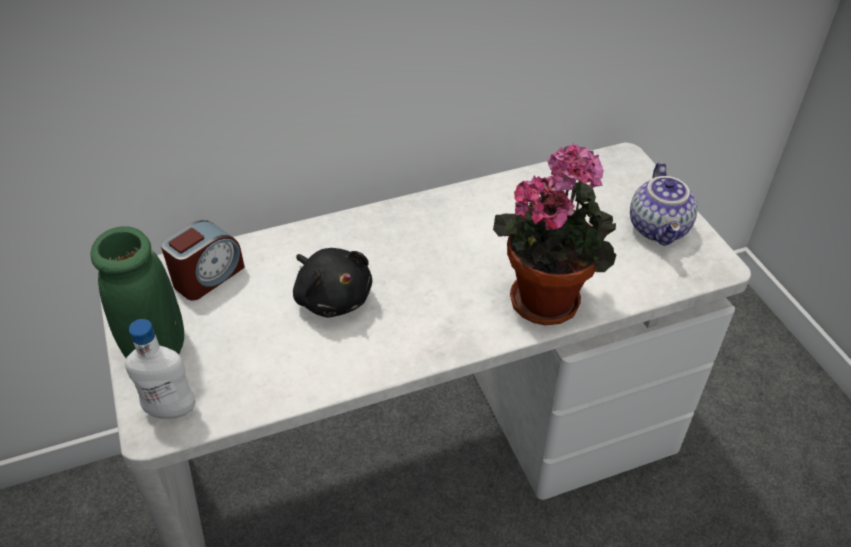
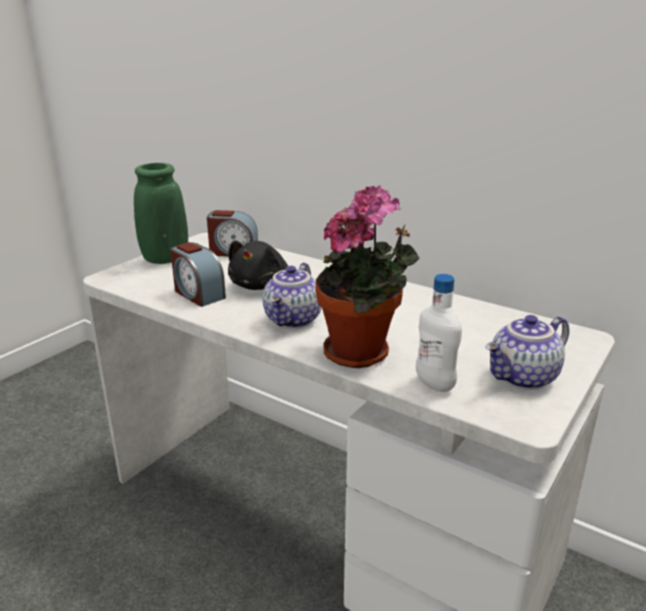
camera: 55 degrees right, 20 degrees down
(171, 410) = (124, 276): white bottle -> white bottle (435, 384)
(302, 359) = (198, 294): none -> alarm clock
(443, 310) = (294, 320): none -> teapot

